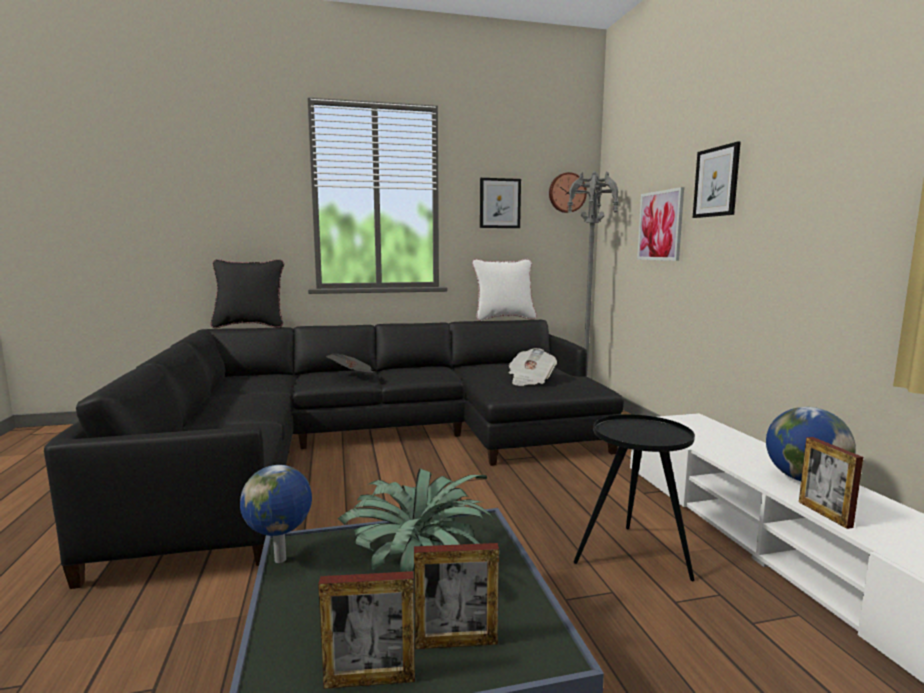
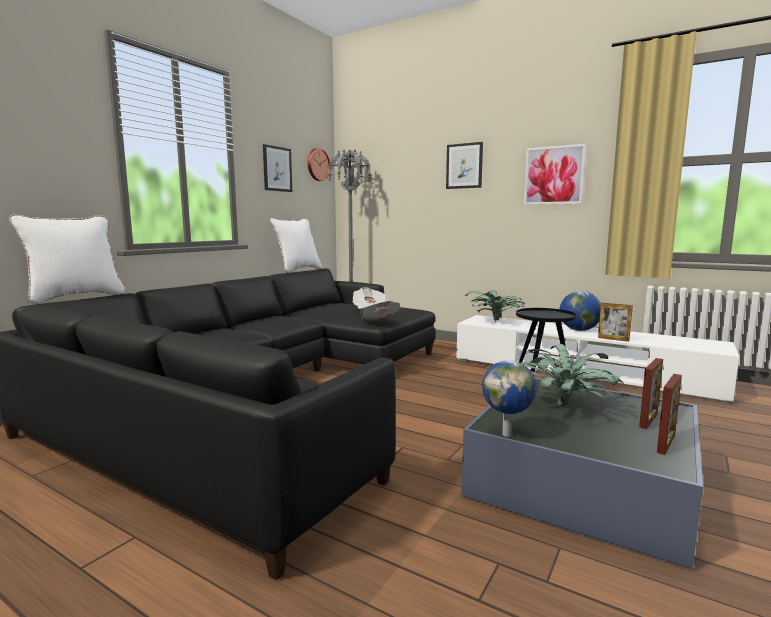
camera: 45 degrees left, 0 degrees up
(250, 326) = (76, 297): black pillow -> white pillow
(353, 376) = (232, 333): newspaper -> newspaper (379, 322)
(660, 225) = (412, 193): picture -> picture (554, 175)
(694, 430) = (496, 322): none -> potted plant

